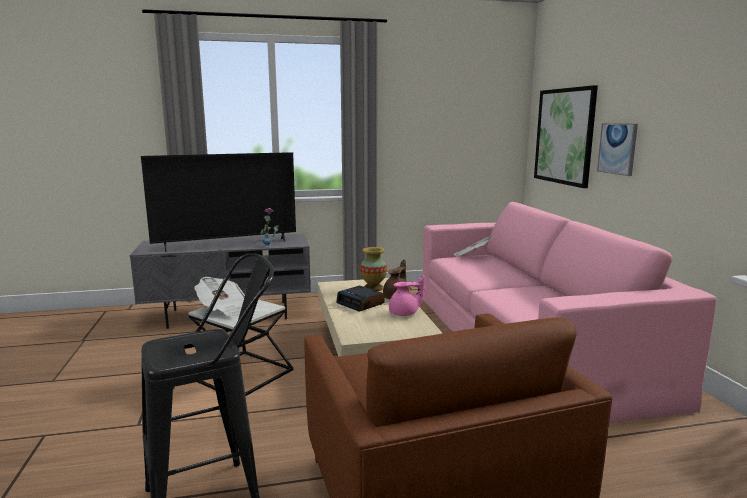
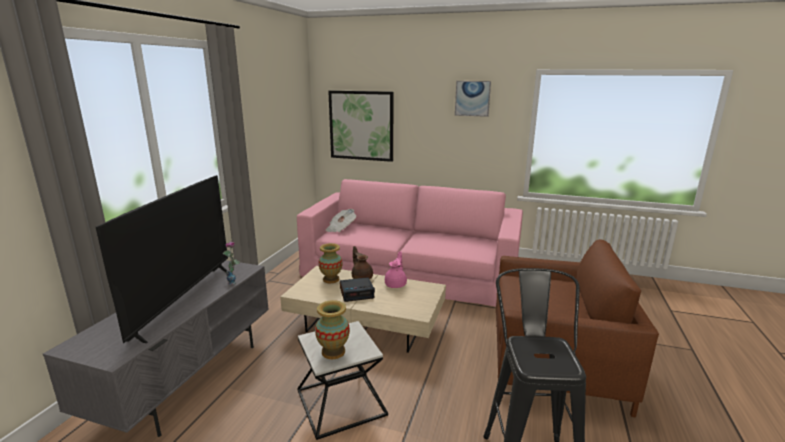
camera: 60 degrees left, 5 degrees up
(224, 310) = (333, 352): newspaper -> vase
(617, 148) = (419, 134): picture -> picture (472, 98)

